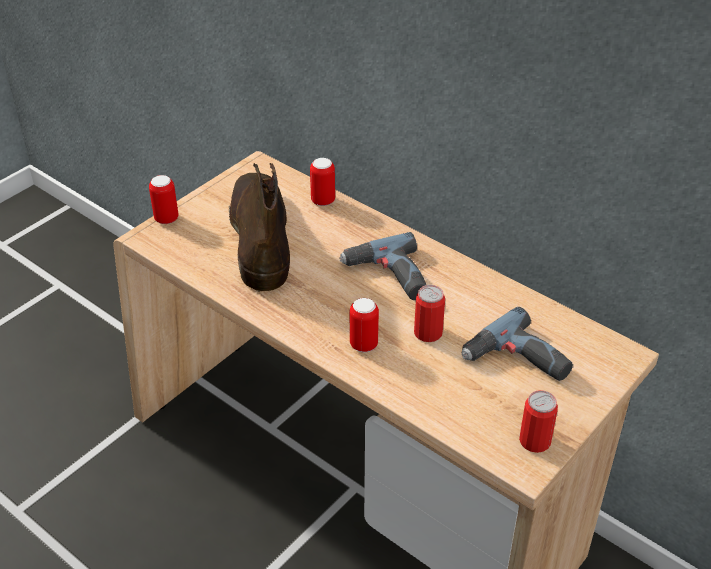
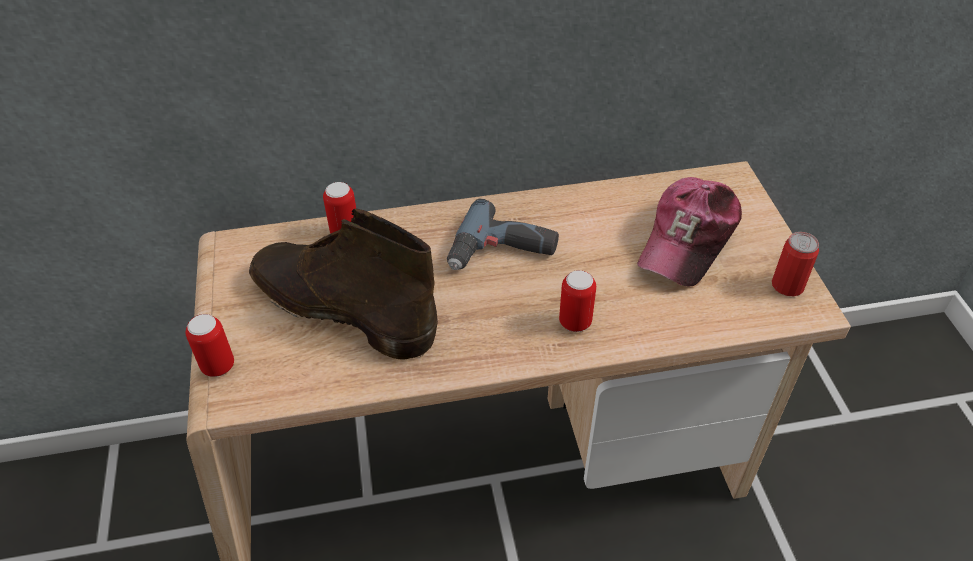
camera: 50 degrees left, 5 degrees up
(428, 333) = (601, 271): can -> none
(517, 362) = (688, 240): power drill -> cap

